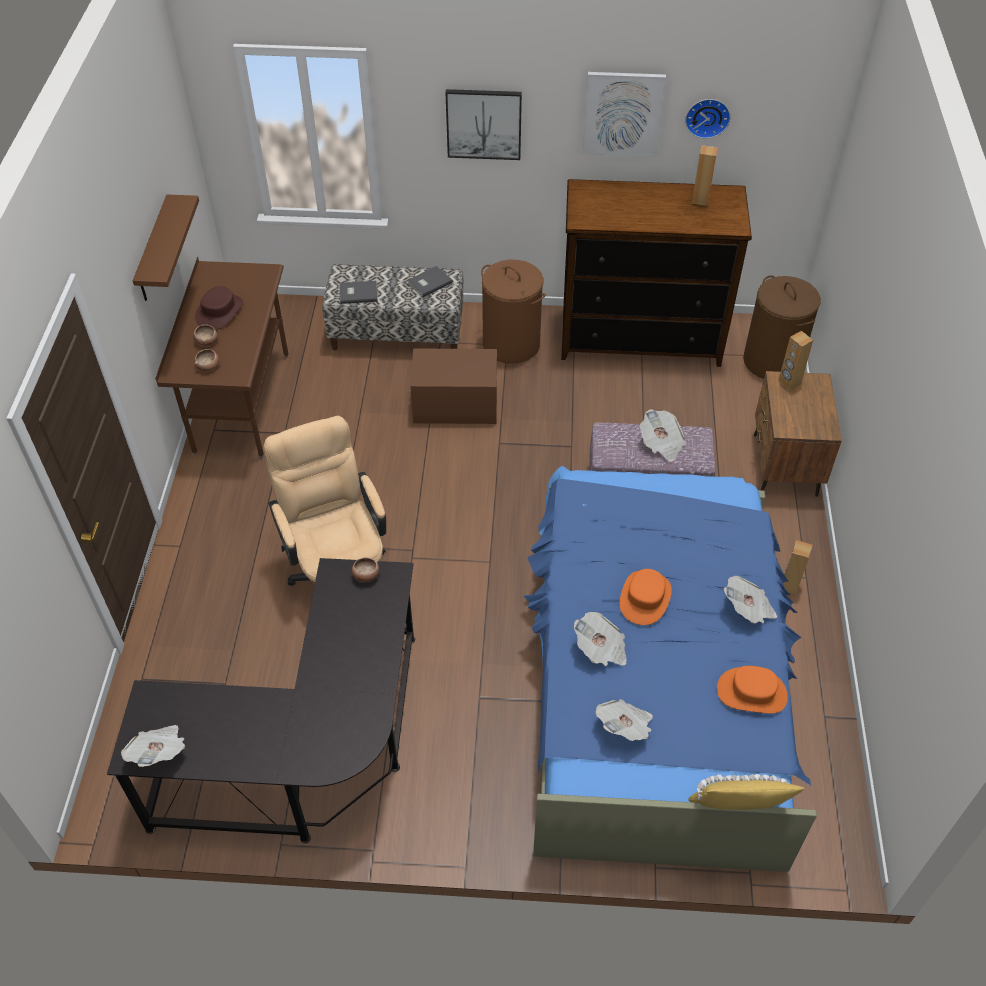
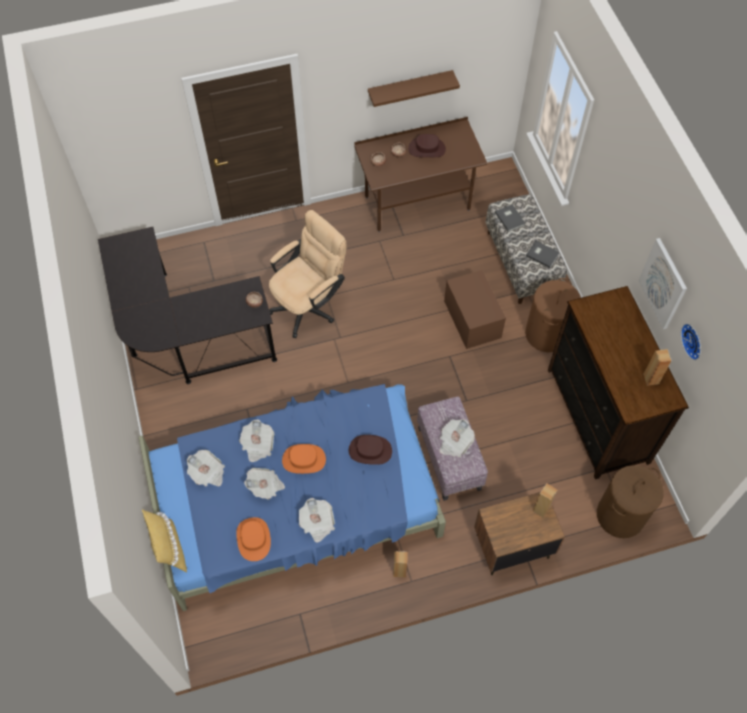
camera: 70 degrees right, 10 degrees up
(159, 752) = (115, 255): newspaper -> newspaper (265, 487)
(484, 123) = (614, 205): picture -> none
(656, 520) = (370, 451): none -> brown hat

